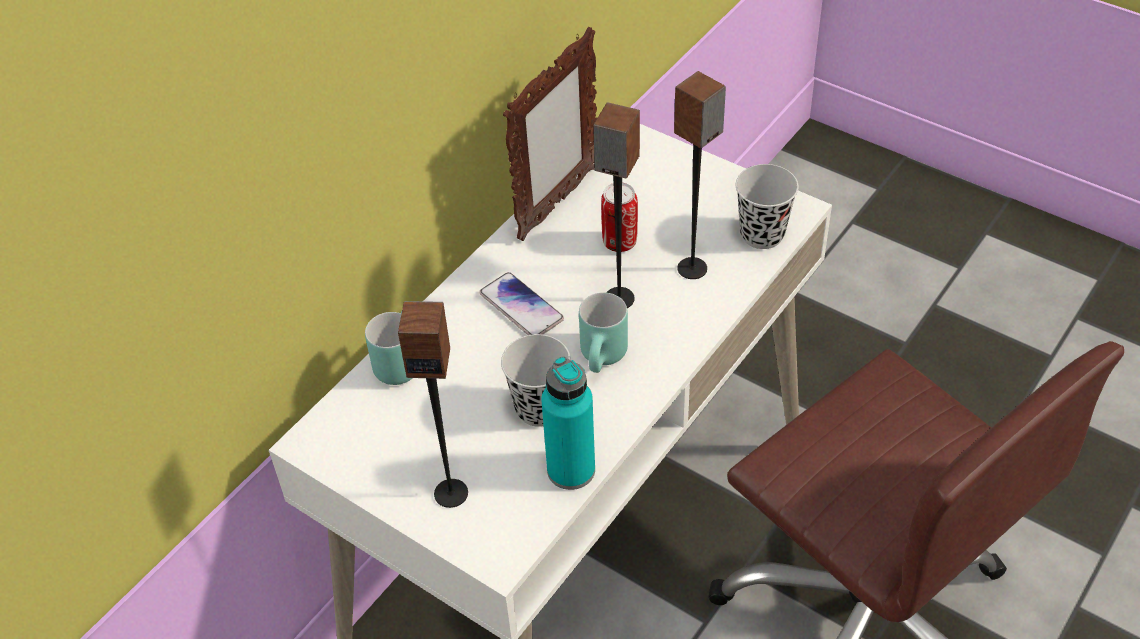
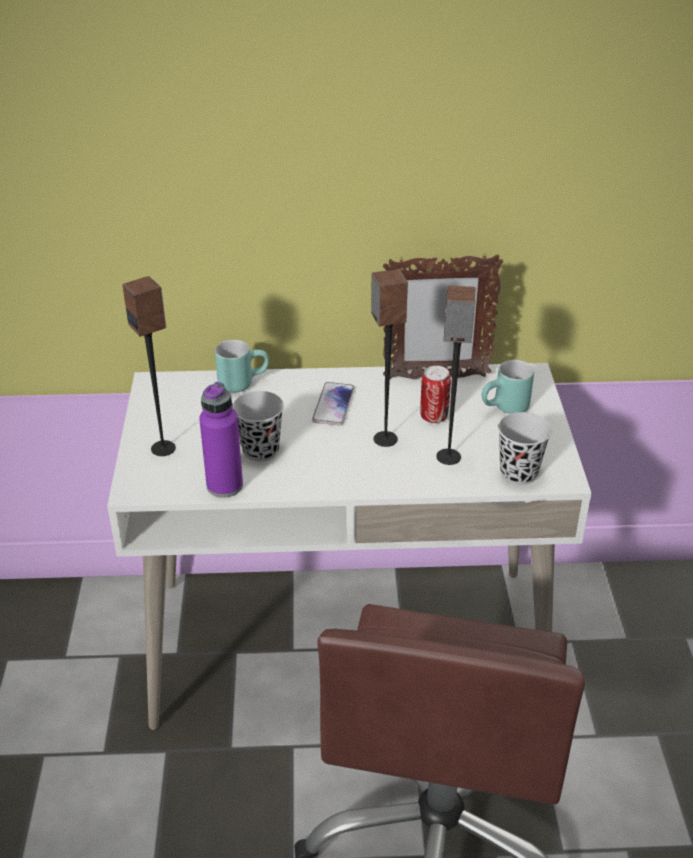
camera: 50 degrees right, 10 degrees down
(571, 470) = (224, 486): turquoise bottle -> purple bottle
(605, 359) = (328, 457): turquoise mug -> turquoise mug (506, 409)

